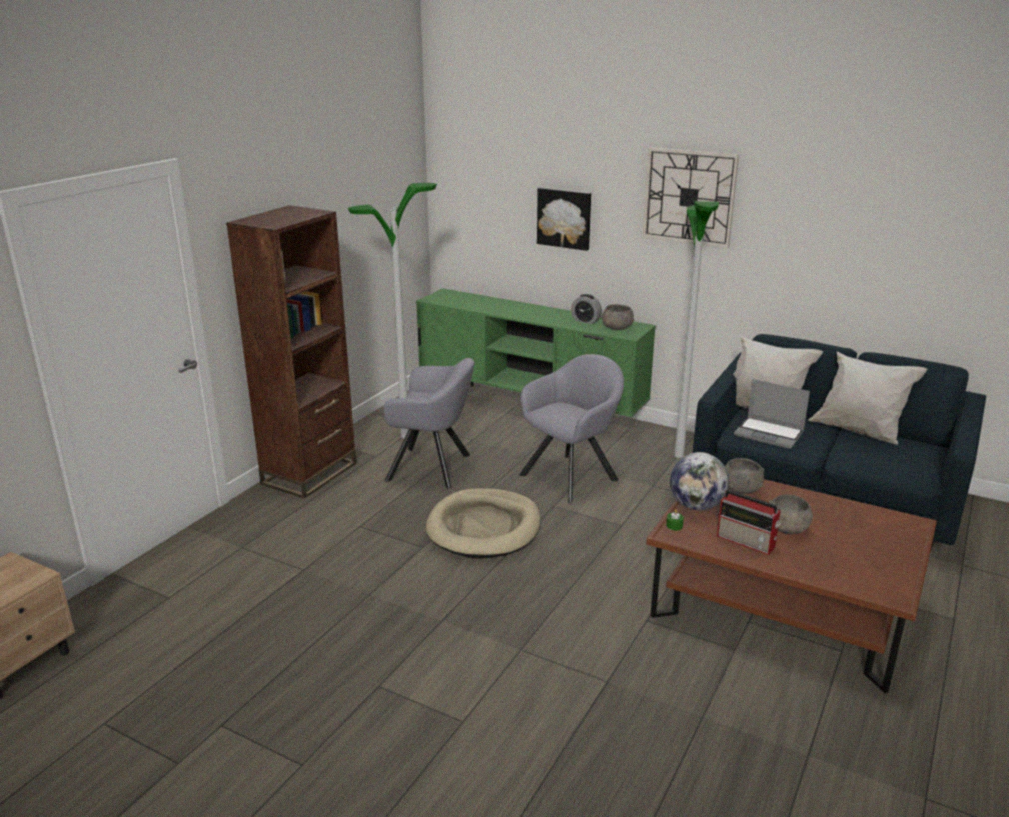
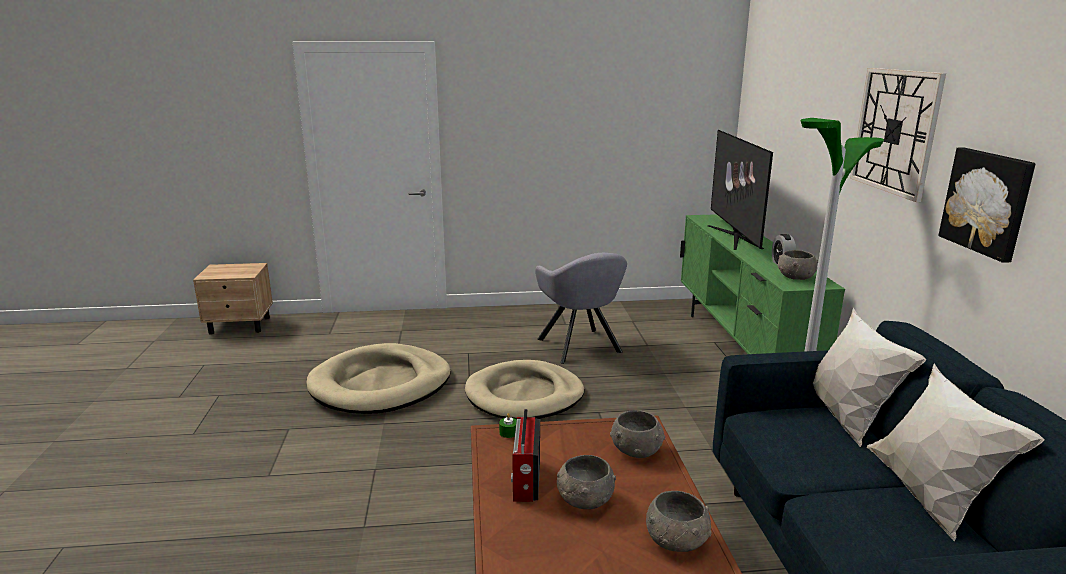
camera: 55 degrees right, 5 degrees down
(309, 473) = (510, 315): brown bookcase -> none
(357, 598) = (381, 384): none -> beige dog bed
(405, 436) = (609, 322): floor lamp -> none
(502, 309) = (734, 236): none -> television
(564, 218) = (805, 151): picture -> picture (987, 202)
(573, 475) = (662, 403): grey armchair -> none
(696, 506) = (563, 434): globe -> none
(770, 434) = (799, 436): laptop -> none
(851, 516) = (677, 541): none -> grey bowl

